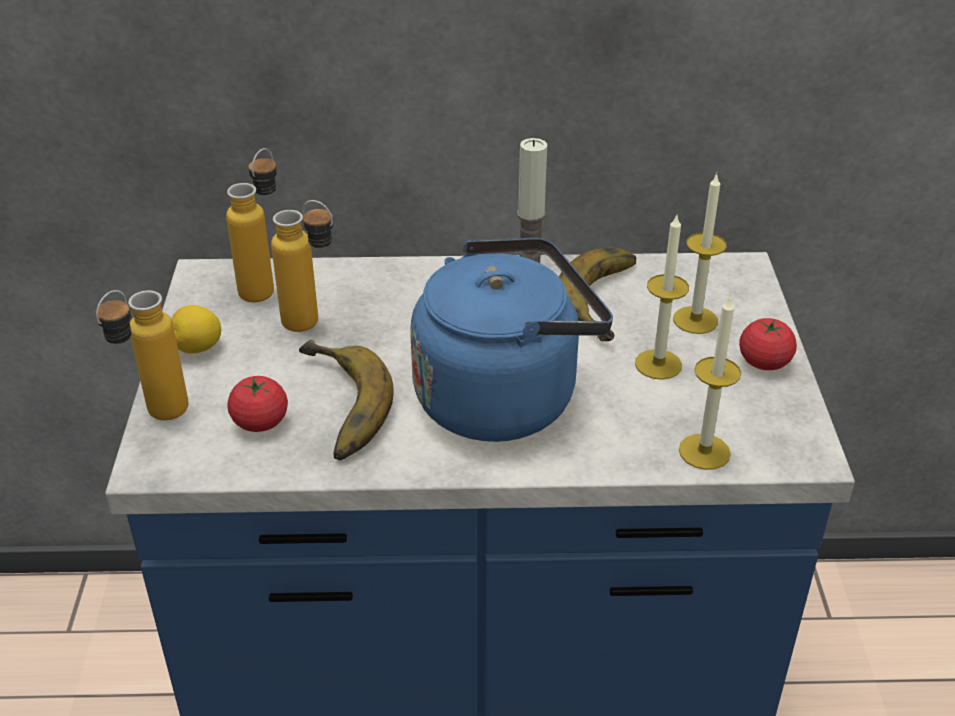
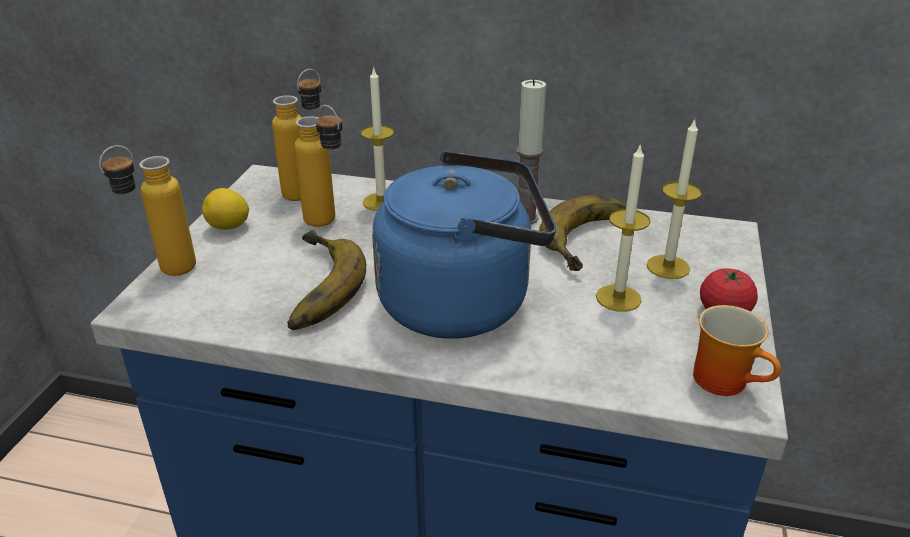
camera: 15 degrees right, 5 degrees down
(260, 422) = (244, 289): tomato -> none
(704, 451) = (635, 381): candle -> candle (381, 202)
(787, 434) = (727, 380): none -> mug

